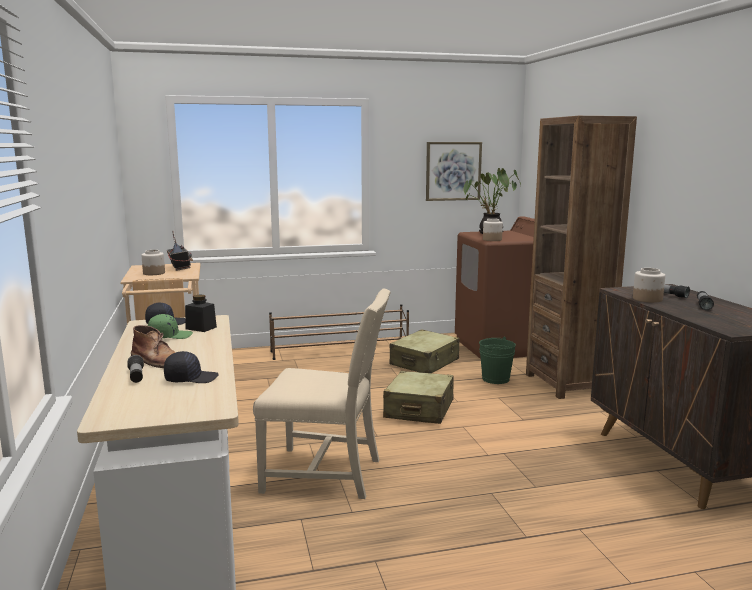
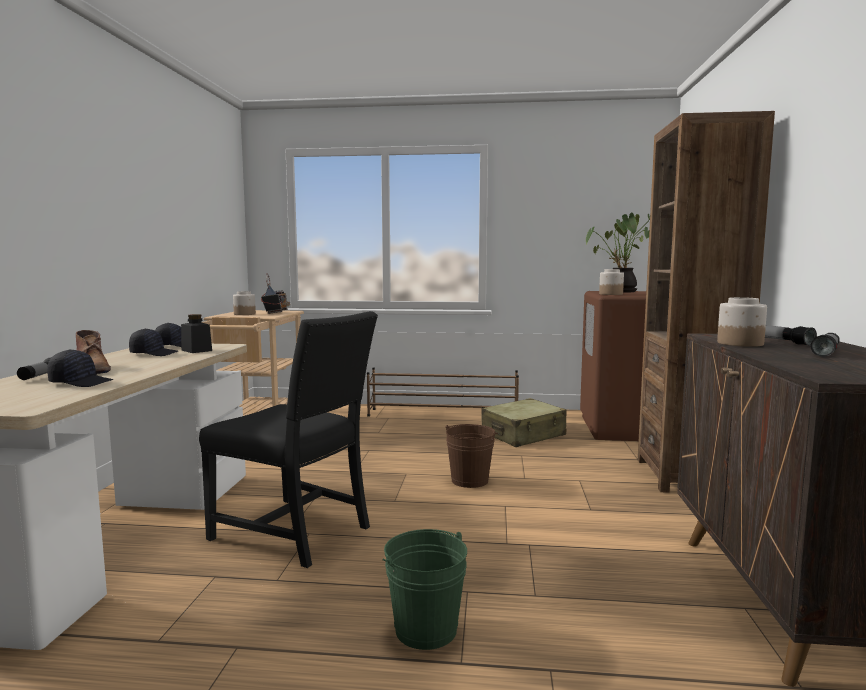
camera: 20 degrees right, 5 degrees down
(170, 336) = (154, 353): green cap -> black cap
(326, 474) = (296, 532): beige chair -> black chair
(419, 409) = (470, 480): beige suitcase -> brown bucket
(453, 171) = (586, 223): picture -> none
(495, 379) = (594, 460): green bucket -> green bucket (426, 629)

